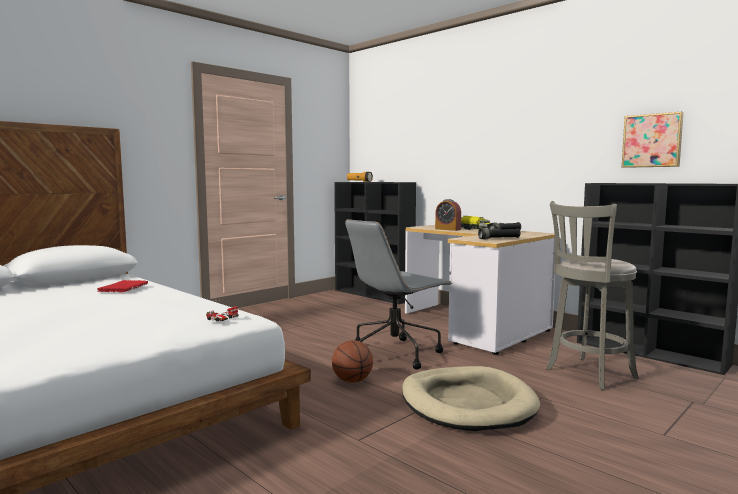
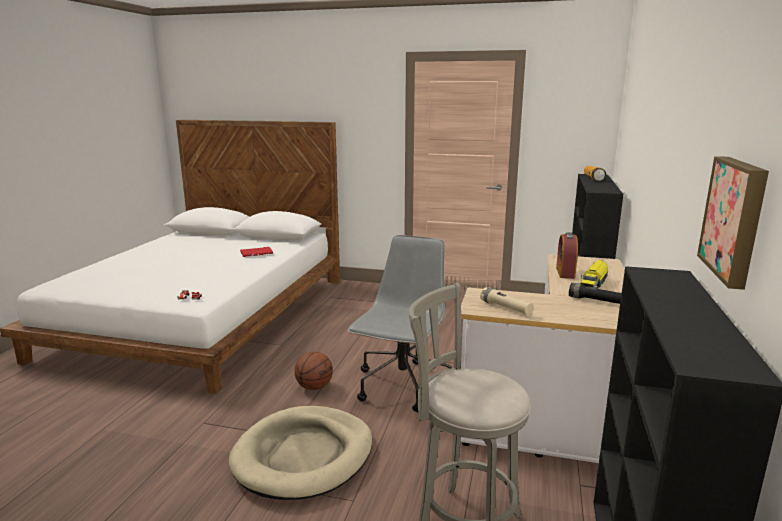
camera: 60 degrees right, 10 degrees up
(395, 353) = (402, 387): grey office chair -> grey office chair turned 90 degrees clockwise
(499, 239) = (505, 308): black flashlight -> beige flashlight

